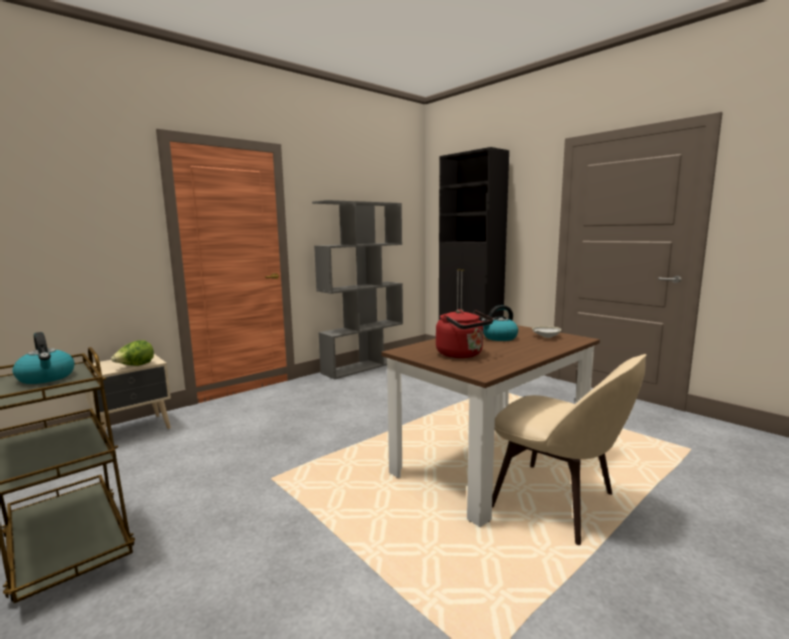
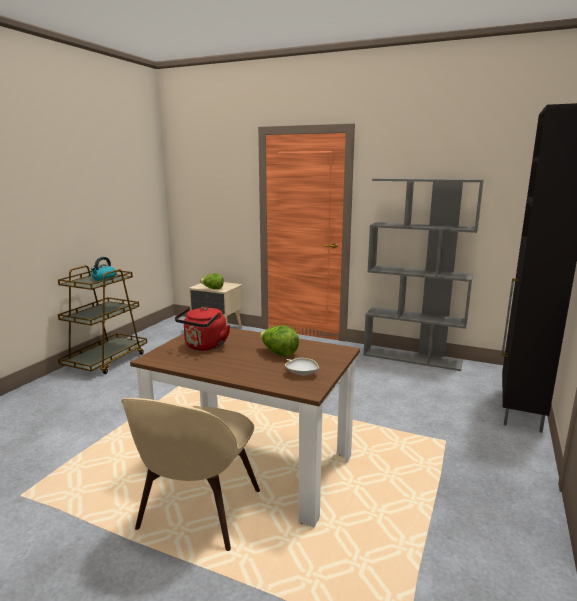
camera: 65 degrees right, 5 degrees up
(499, 338) = (279, 353): kettle -> lettuce

